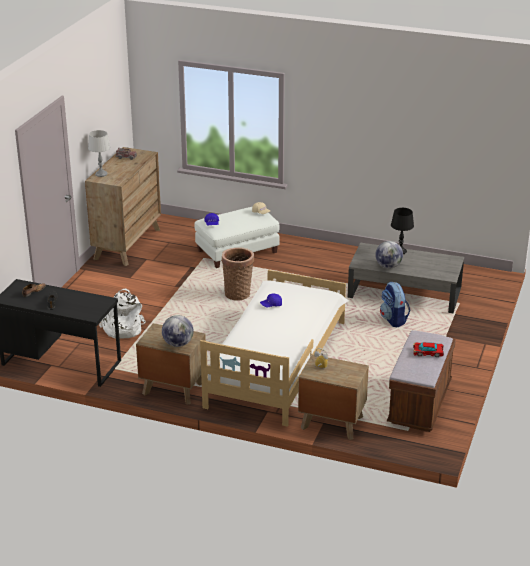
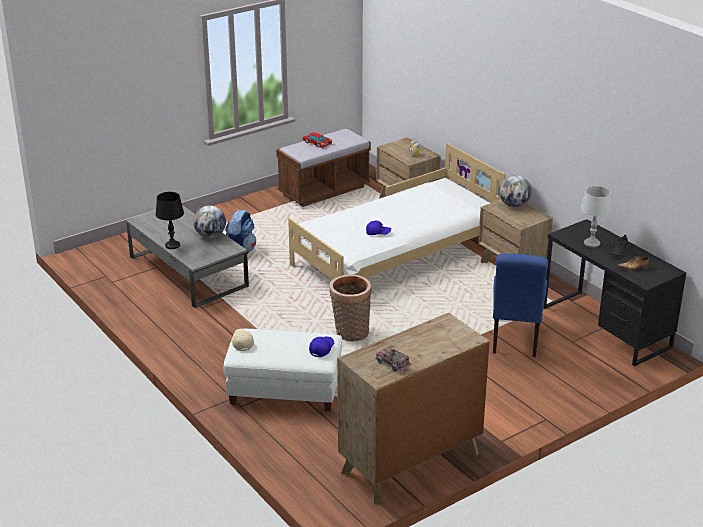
camera: 145 degrees left, 0 degrees up
(101, 174) = (457, 344): grey table lamp -> grey table lamp (591, 243)
(122, 329) = (515, 340): white backpack -> blue chair

